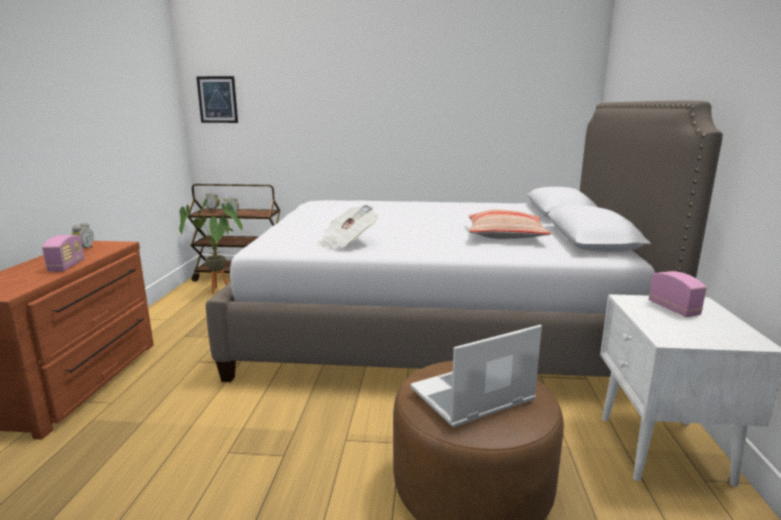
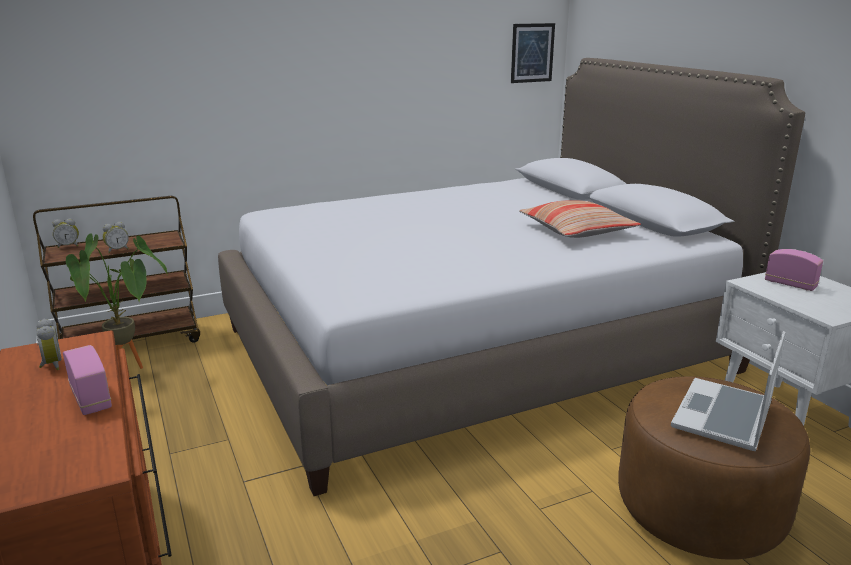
camera: 30 degrees left, 5 degrees up
(217, 99) = (54, 66): picture -> picture (532, 53)
(347, 242) = (439, 273): newspaper -> none

